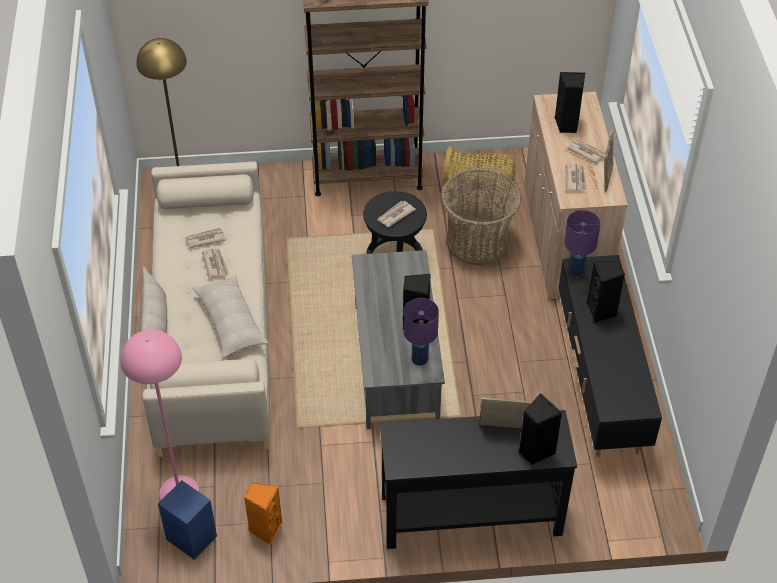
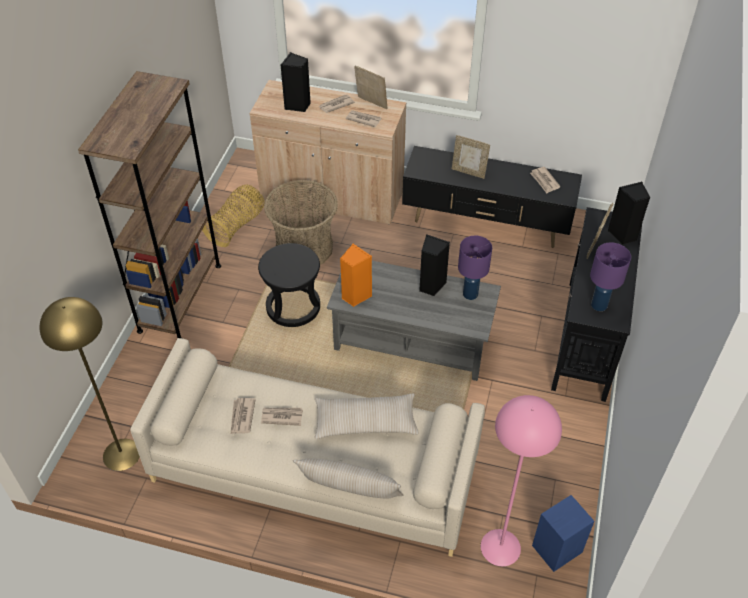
camera: 70 degrees left, 0 degrees up
(265, 529) = (563, 485): orange speaker -> orange speaker (355, 296)
(395, 215) = (292, 265): newspaper -> newspaper (544, 181)
(575, 271) = (420, 173): purple table lamp -> purple table lamp (598, 305)
(602, 312) = (468, 172): black speaker -> picture frame

